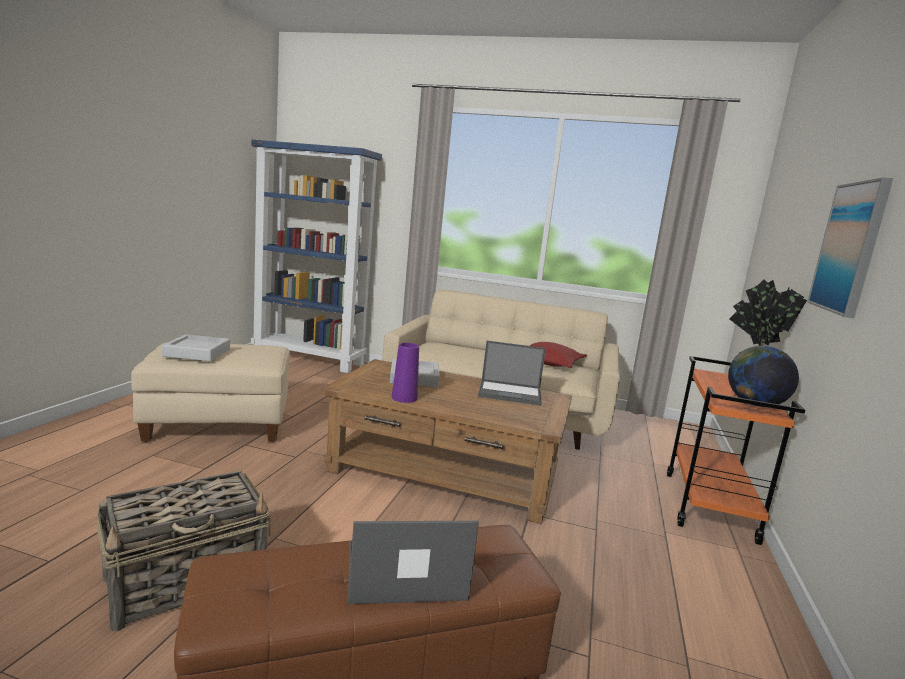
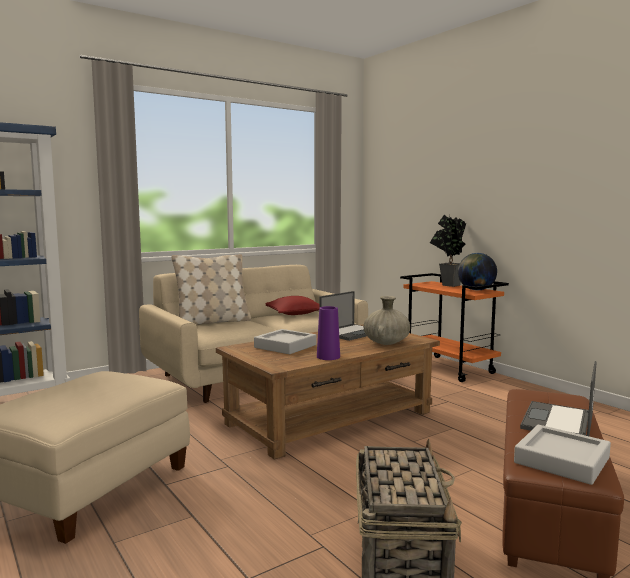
camera: 50 degrees left, 5 degrees down
(197, 353) = (79, 400): grey tray -> grey tray (562, 460)
(462, 345) = (213, 322): none -> beige pillow
(499, 413) = (386, 343): none -> beige vase
(849, 248) = (506, 188): picture -> none

